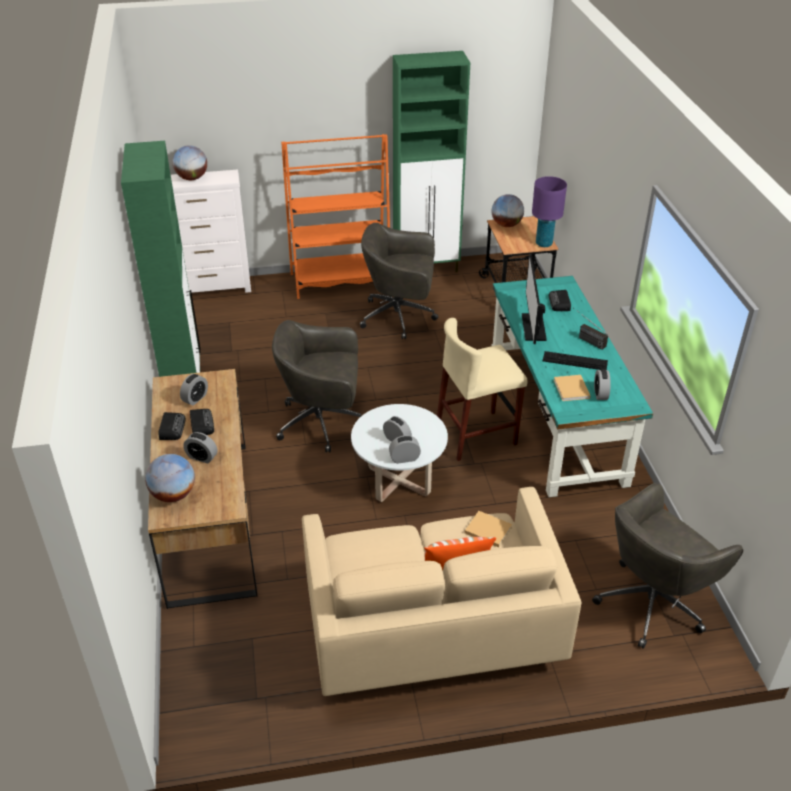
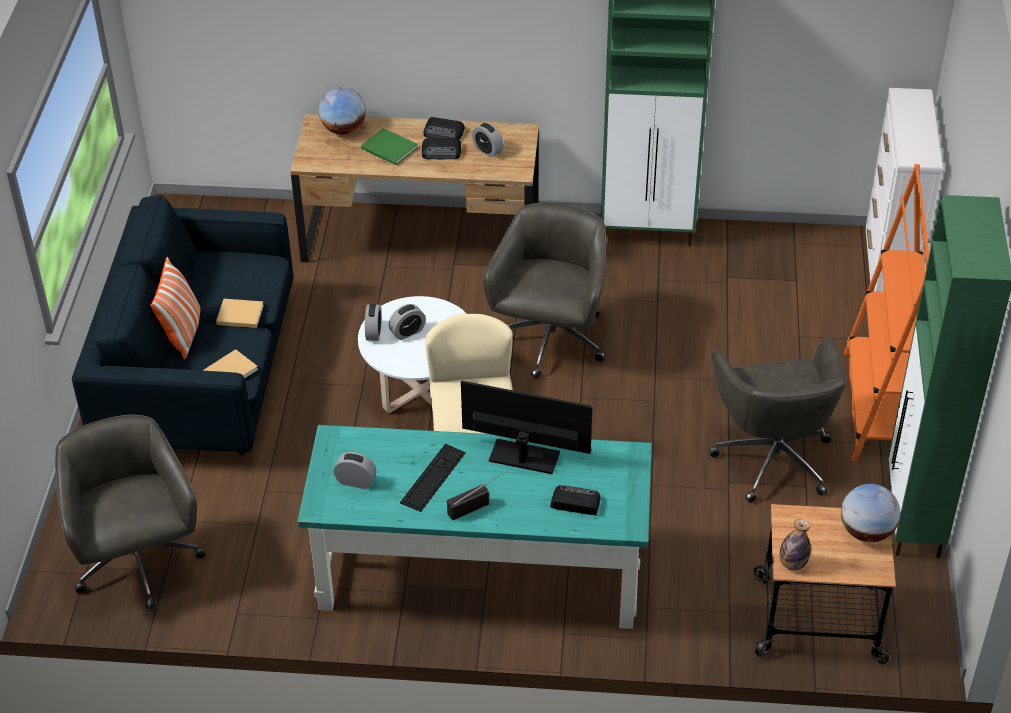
camera: 105 degrees right, 5 degrees up
(192, 178) = (917, 124): globe -> none
(202, 457) = (389, 149): alarm clock -> green book
(400, 317) = (773, 457): grey office chair -> grey office chair turned 150 degrees clockwise
(431, 627) = (200, 376): beige sofa -> blue sofa
(544, 244) = (792, 564): purple table lamp -> bottle
(571, 390) = (375, 456): beige book -> beige book (238, 314)

